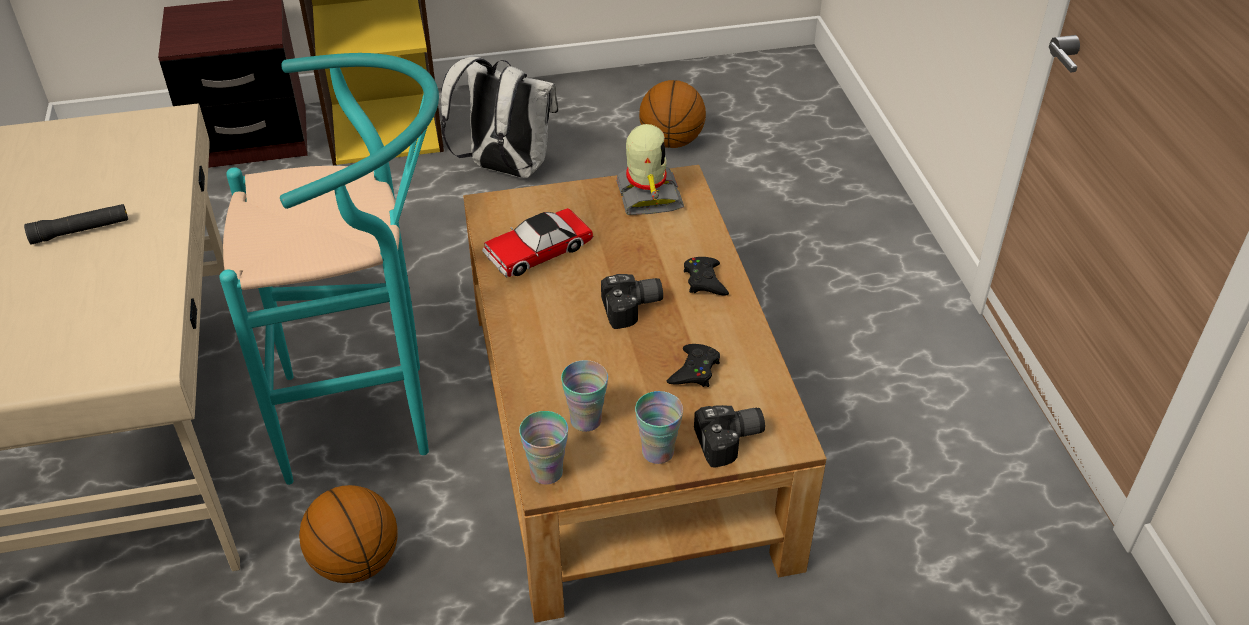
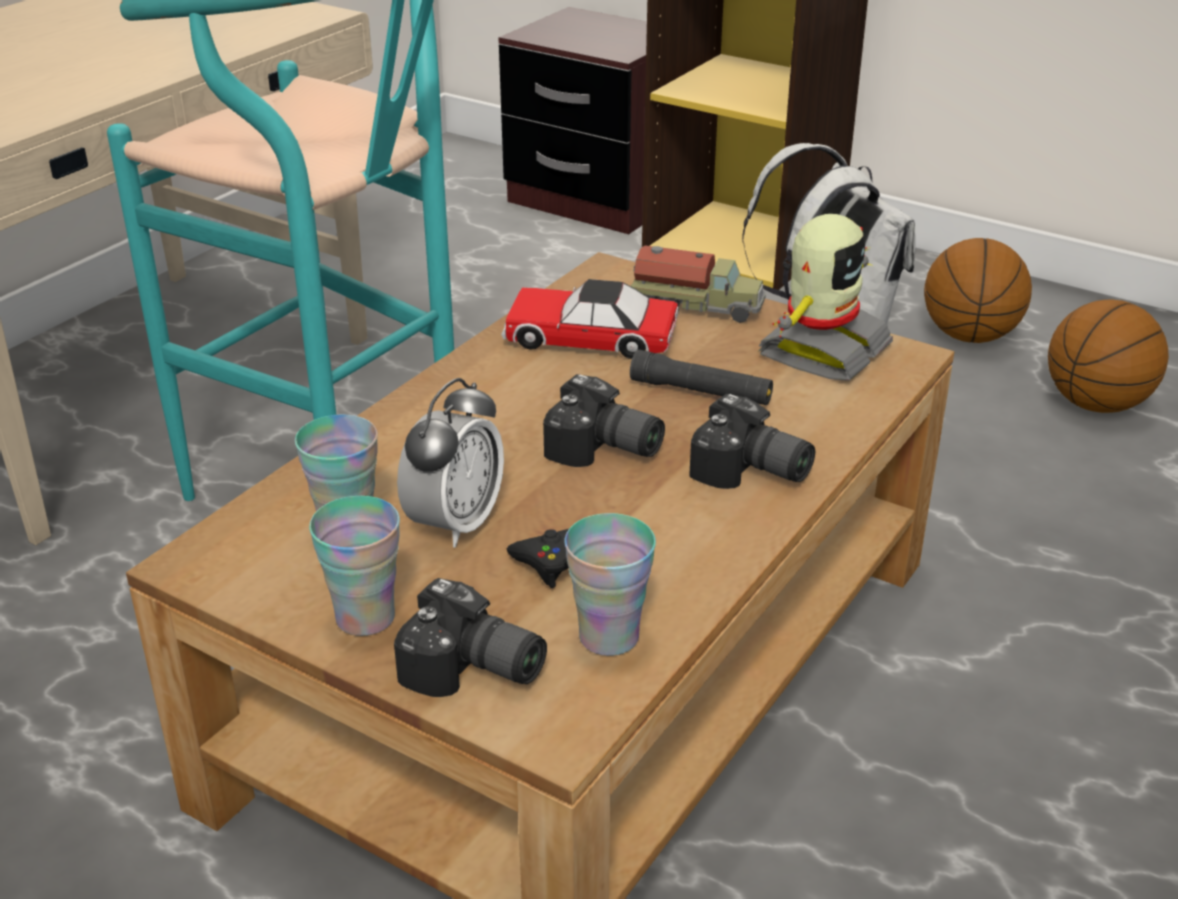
camera: 45 degrees right, 10 degrees down
(80, 231) = (87, 54): black flashlight -> black flashlight (701, 392)
(356, 561) = (128, 610): basketball -> basketball (969, 336)
(546, 472) = (213, 550): cup -> cup (609, 637)
(559, 202) = (696, 306): none -> toy truck
(627, 386) = (455, 524): none -> alarm clock
(705, 281) = (750, 473): black game controller -> camera

